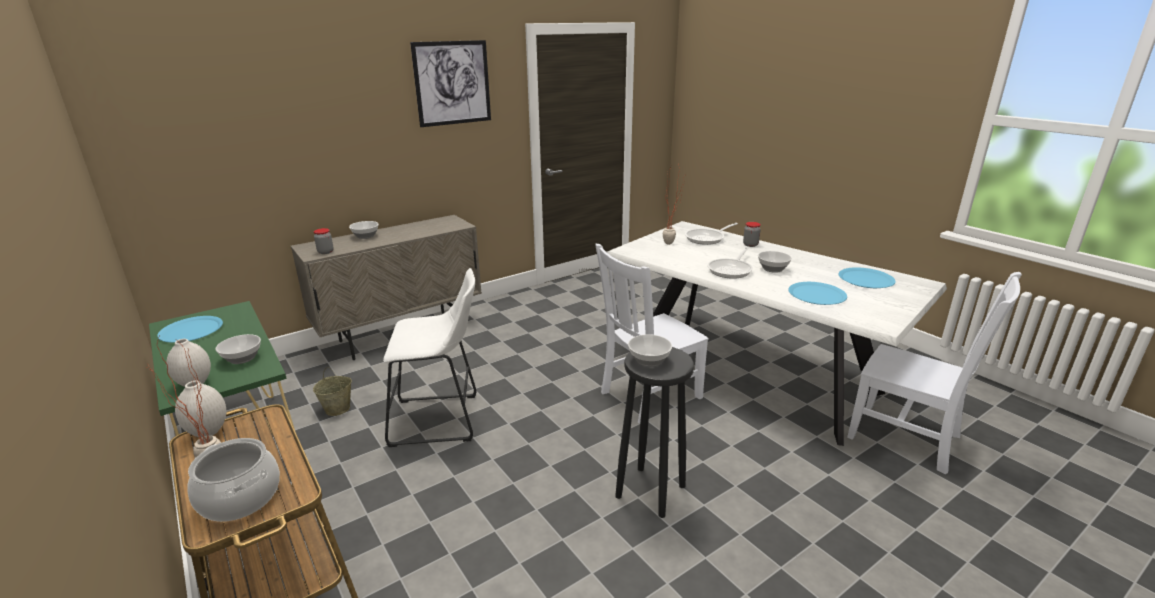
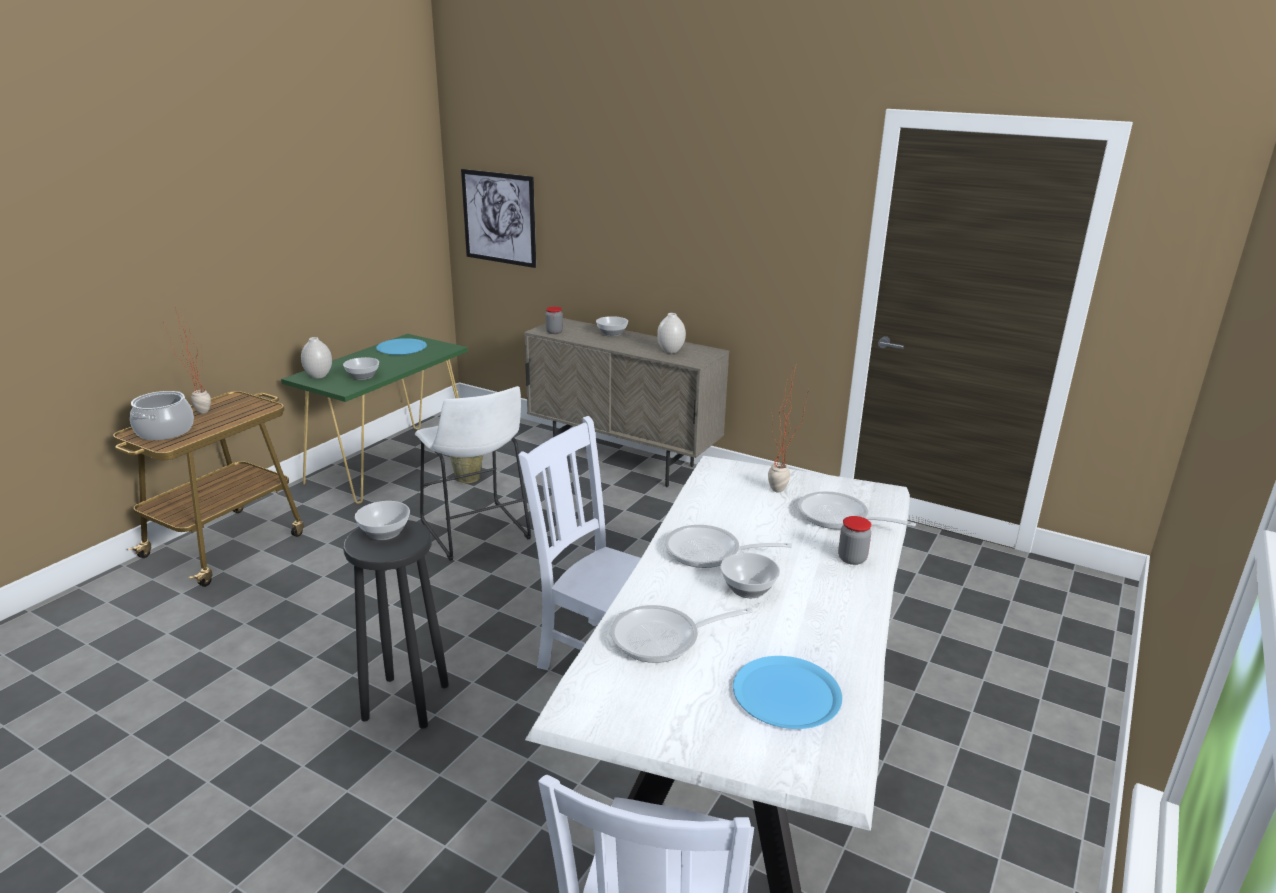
camera: 65 degrees right, 0 degrees up
(208, 432) = (241, 397): white vase -> white vase (670, 351)
(452, 83) = (757, 180): picture -> picture (499, 218)
(817, 294) = (663, 639): blue plate -> frying pan

